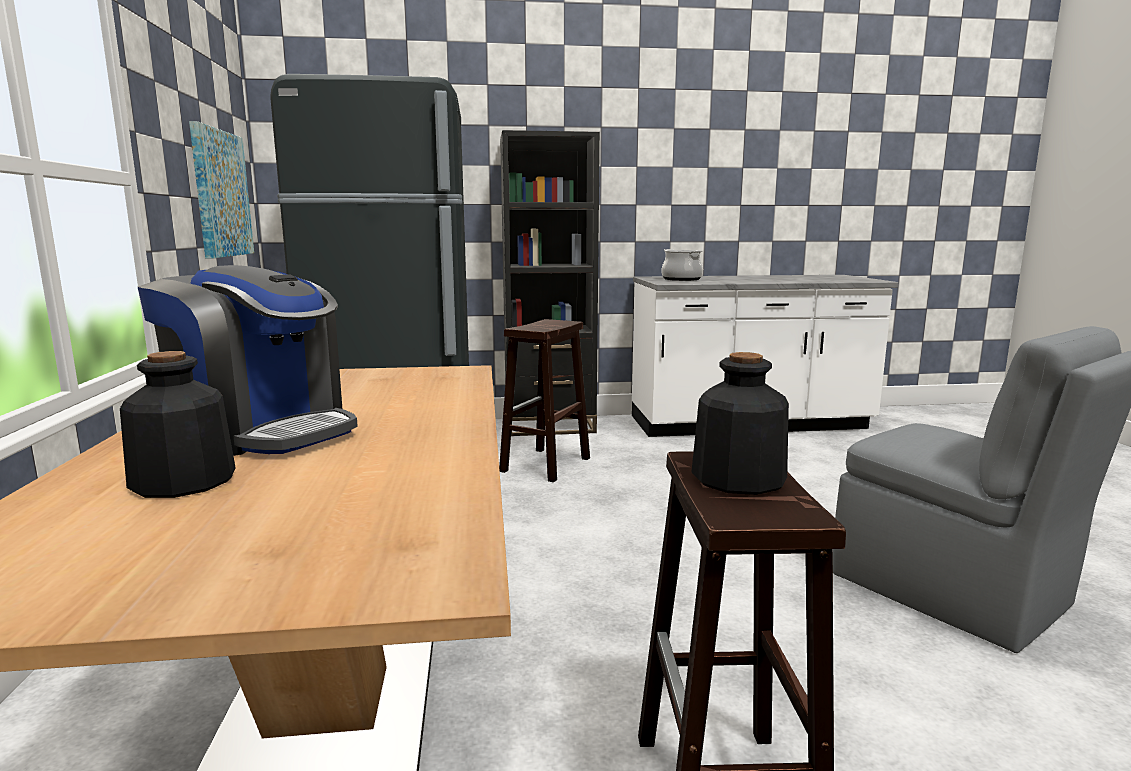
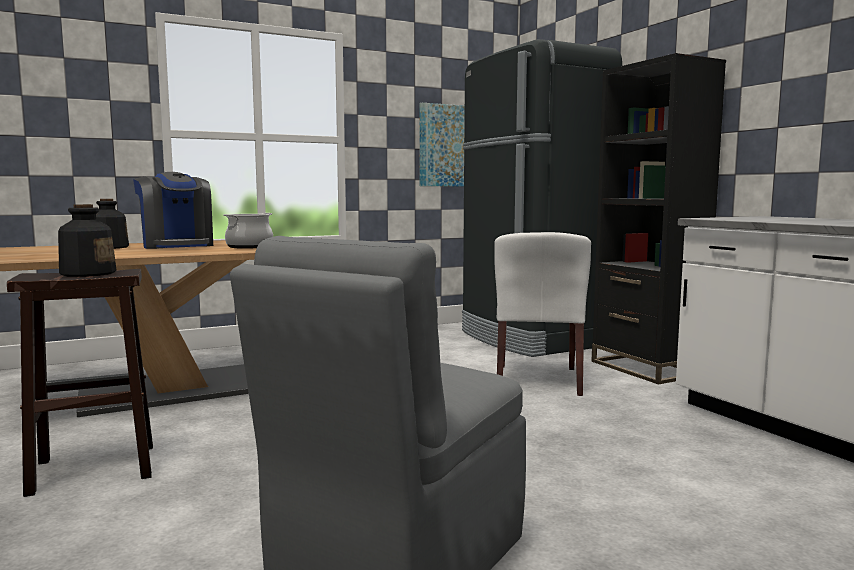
camera: 70 degrees right, 5 degrees down
(262, 431) = (177, 246): coffee machine -> coffee machine turned 45 degrees counterclockwise
(545, 465) = (538, 380): brown stool -> white chair
(681, 279) = (766, 218): cooking pot -> cooking pot (249, 246)

